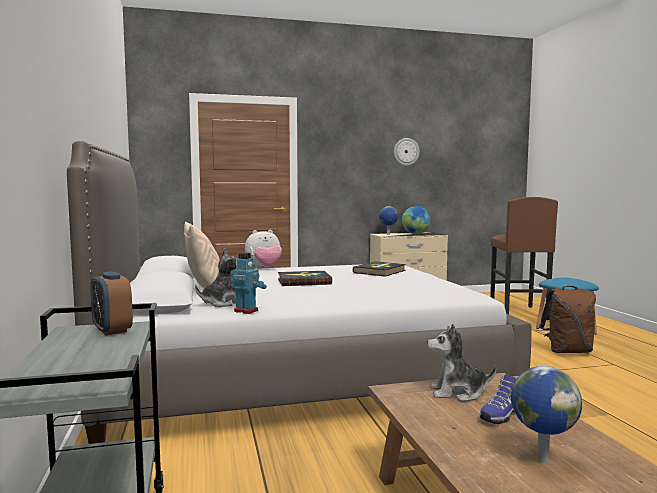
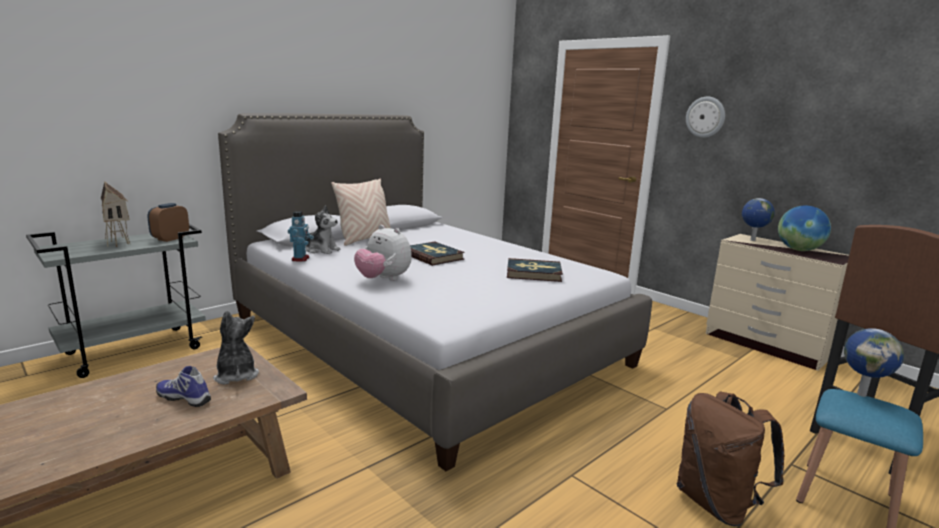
camera: 60 degrees right, 10 degrees up
(76, 353) = (119, 242): none -> toy house
(264, 268) = (486, 238): plush toy -> plush toy (383, 279)
(406, 152) = (830, 113): wall clock -> wall clock (705, 117)
(541, 459) = (92, 418): globe -> globe (861, 394)

